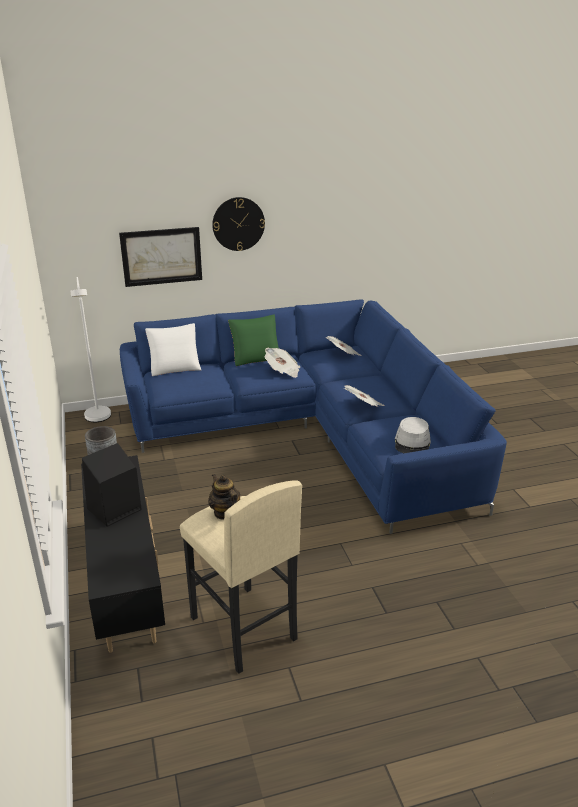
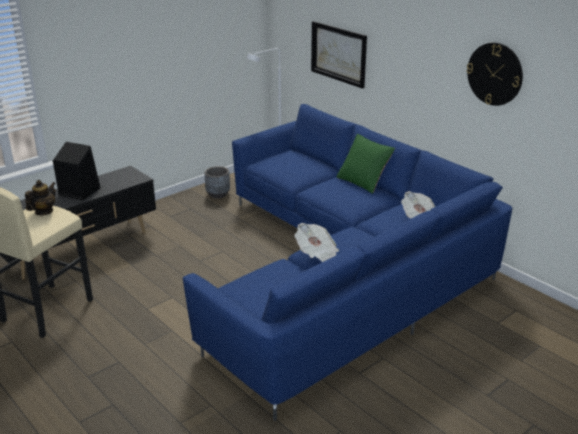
camera: 65 degrees right, 0 degrees up
(175, 367) = (307, 155): white pillow -> none
(238, 224) = (398, 44): wall clock -> wall clock (495, 74)
(283, 371) = (349, 199): newspaper -> none
(412, 443) = (262, 294): grey hat -> none

